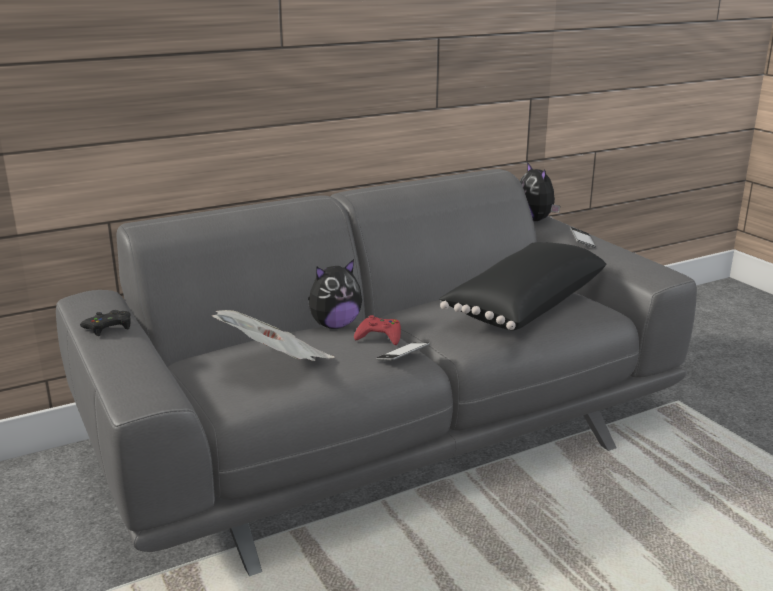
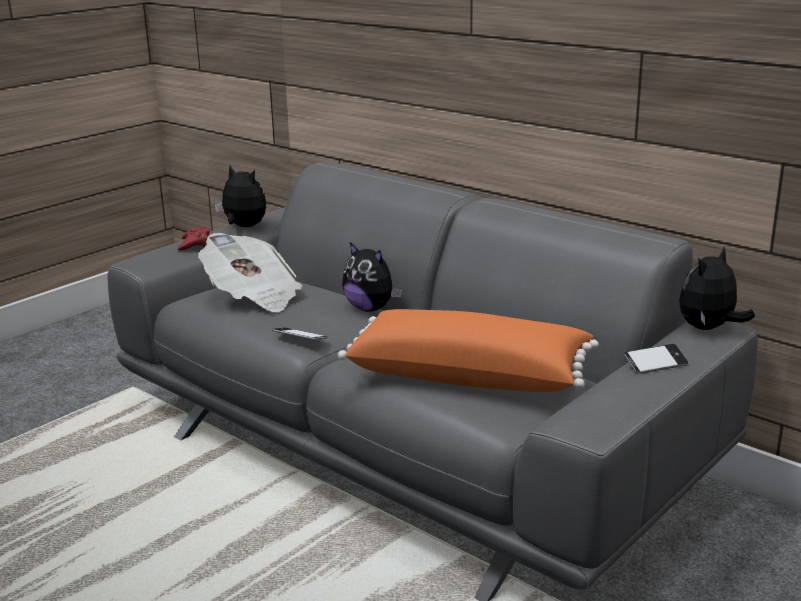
camera: 70 degrees right, 0 degrees up
(109, 327) = (243, 227): black game controller -> plush toy
(380, 336) = (340, 324): red game controller -> red game controller (194, 244)
(523, 305) = (469, 375): black pillow -> orange pillow

